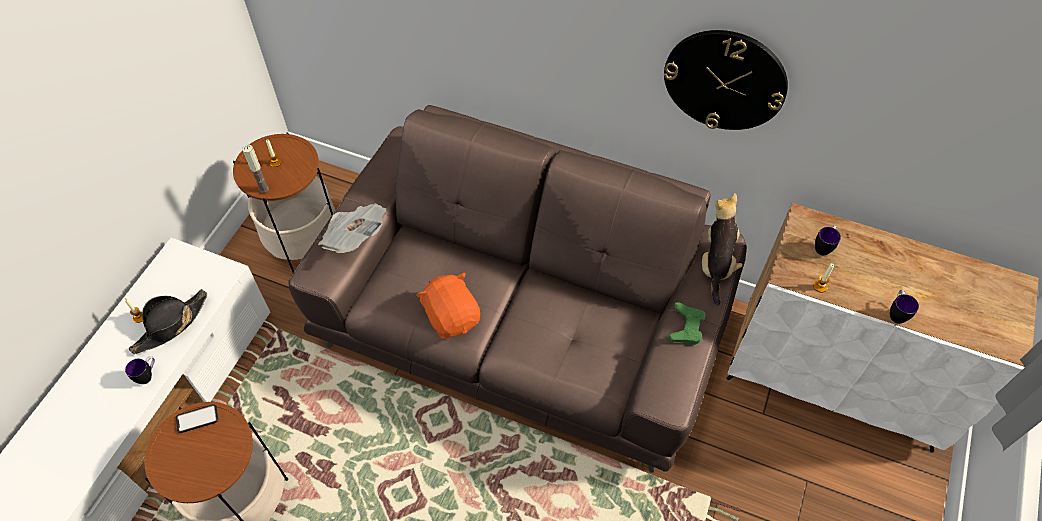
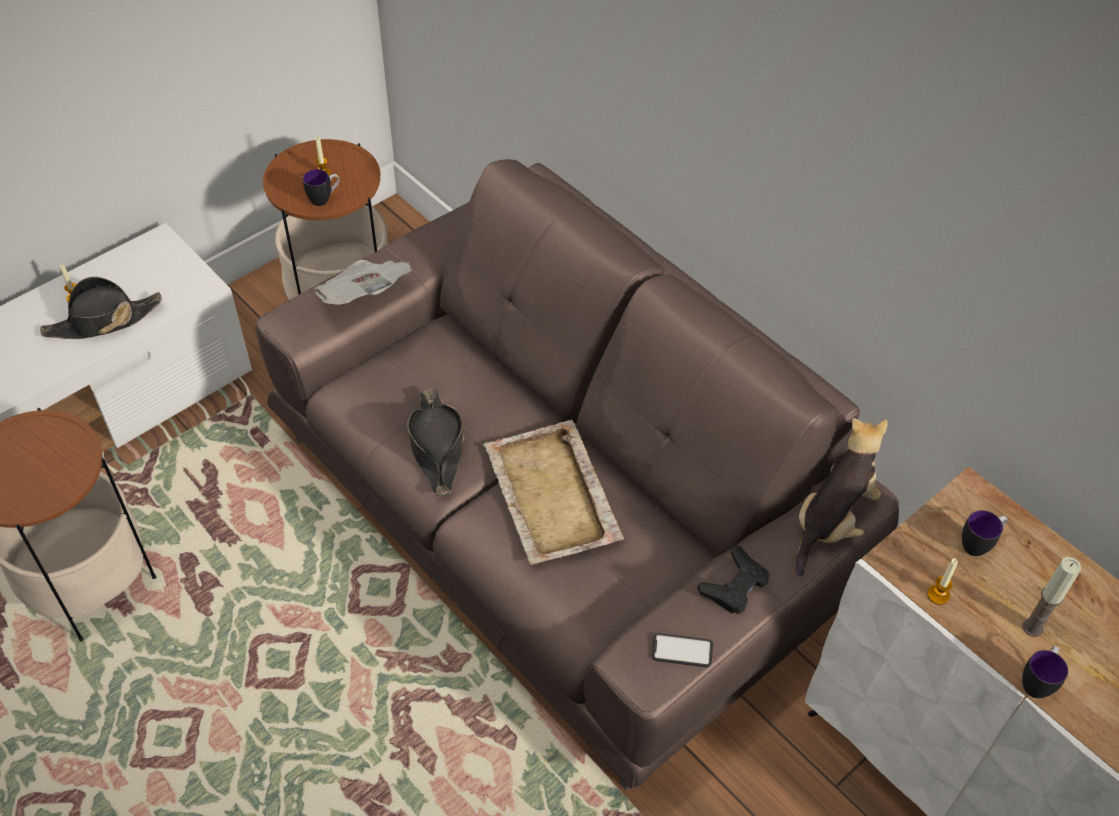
camera: 25 degrees right, 5 degrees down
(148, 375) = (43, 367): mug -> mug (324, 199)
(197, 419) = (49, 429): phone -> phone (682, 651)
(263, 188) = (290, 198): candle -> candle (1032, 627)
(452, 317) = (436, 447): orange plush toy -> black hat
(541, 317) = (552, 496): none -> beige tray
(686, 327) = (735, 585): green game controller -> black game controller
(725, 80) = (899, 232): wall clock -> none

